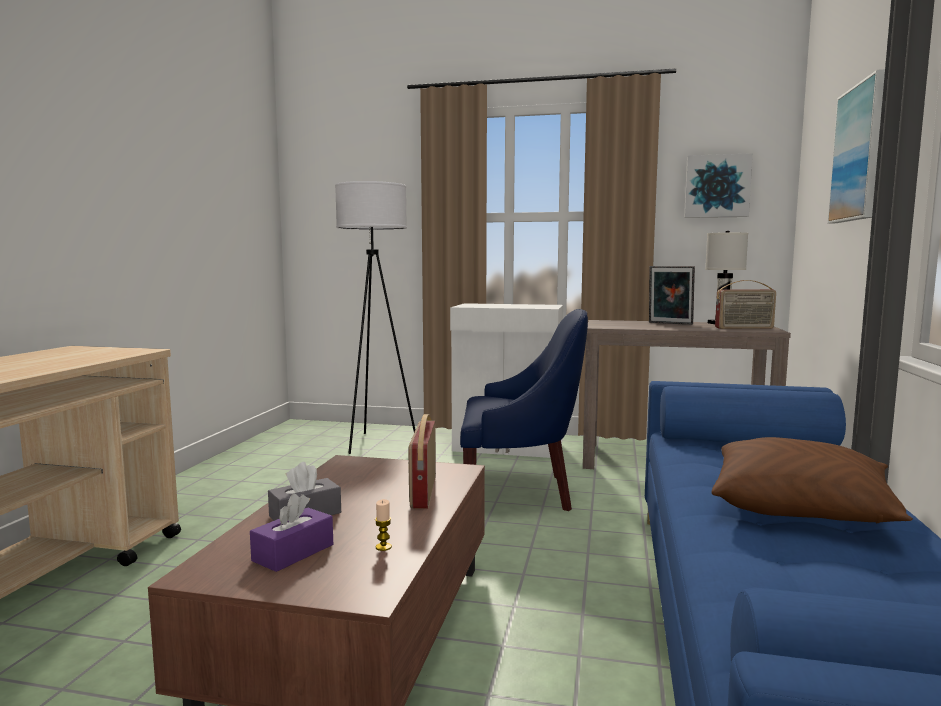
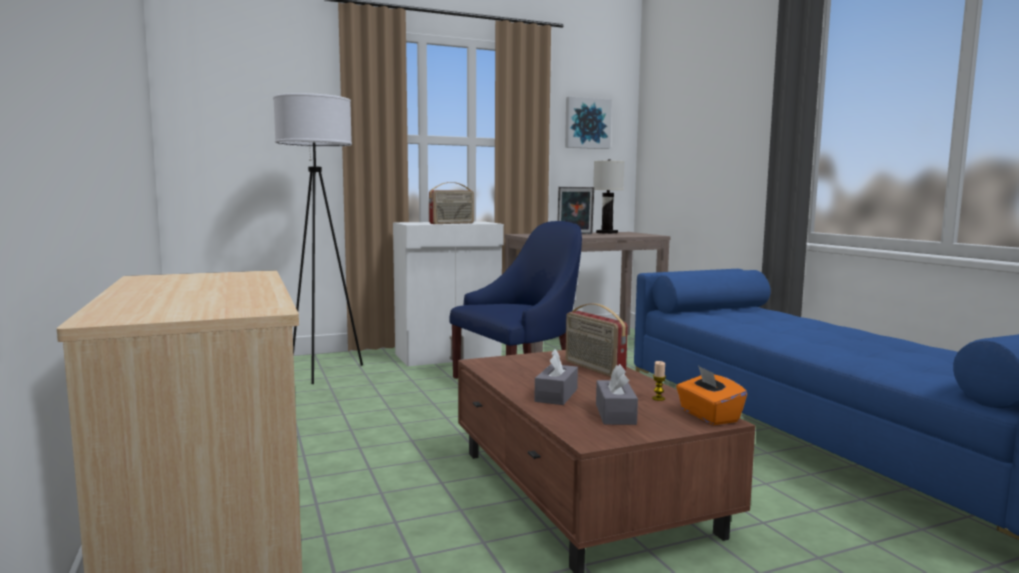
camera: 35 degrees left, 0 degrees up
(293, 552) = (615, 414): purple tissue box -> grey tissue box
(371, 586) = (708, 416): none -> orange tissue box
(744, 328) = (634, 234): radio -> radio (452, 223)
(800, 508) = (820, 333): brown pillow -> none
(859, 153) = (725, 108): picture -> none

